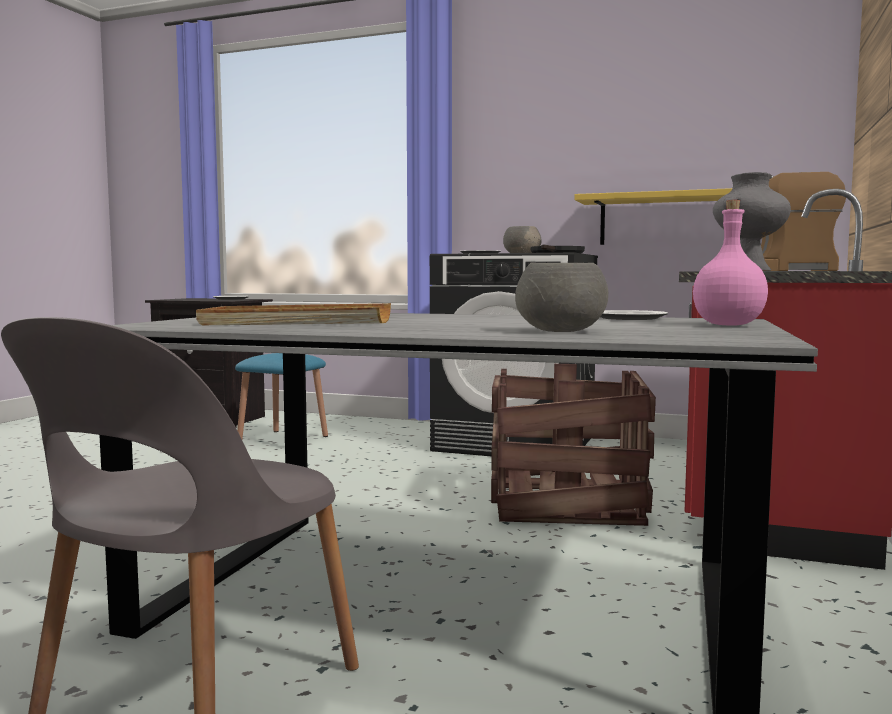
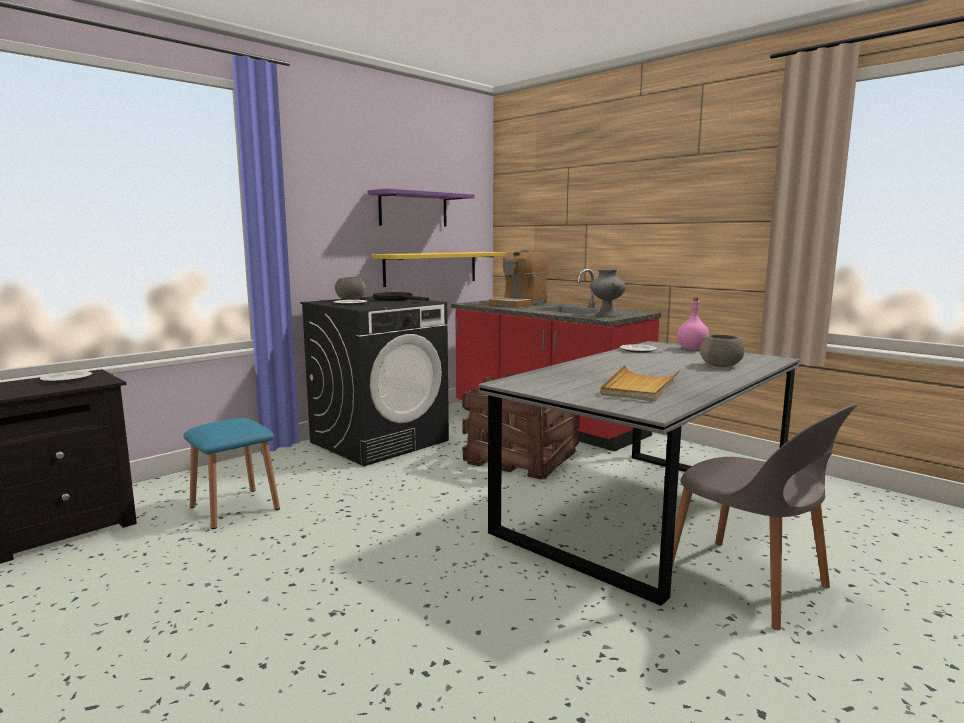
camera: 65 degrees left, 5 degrees up
(662, 132) = (413, 209): none -> purple shelf

